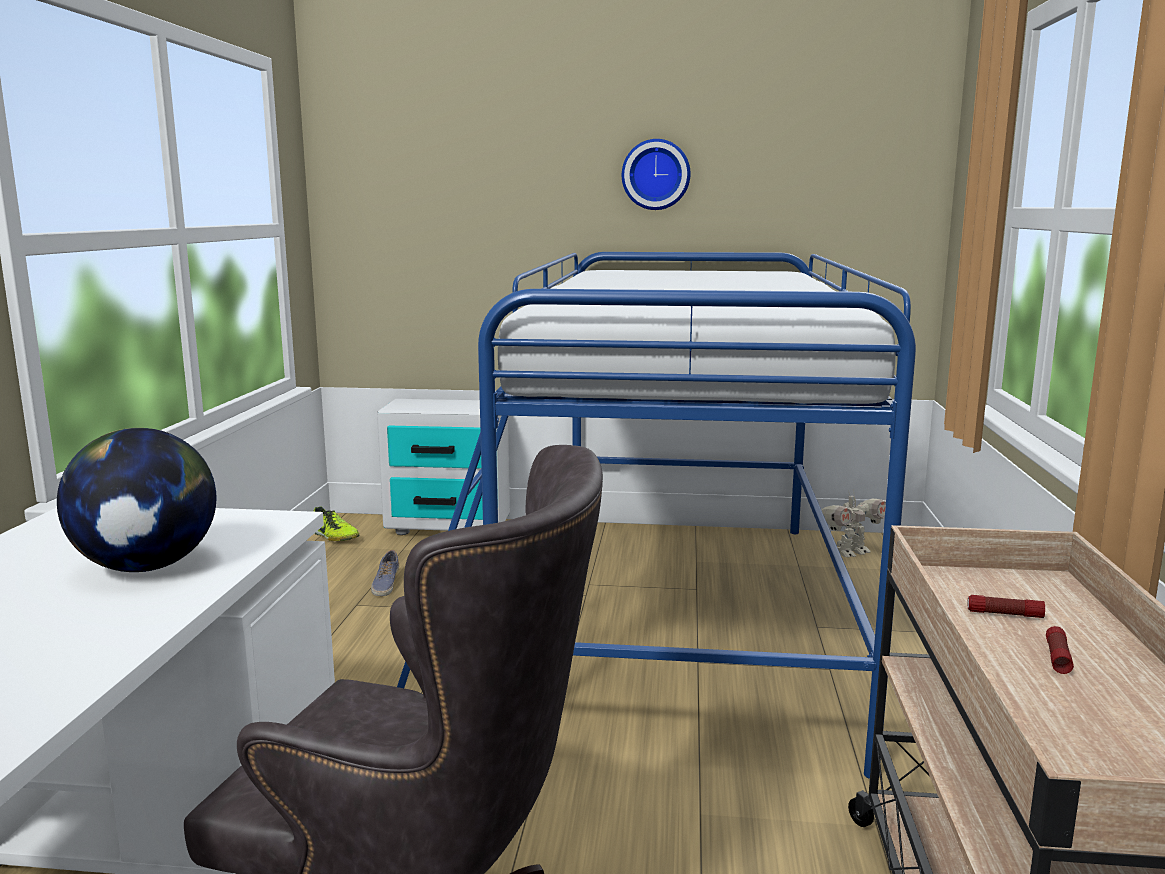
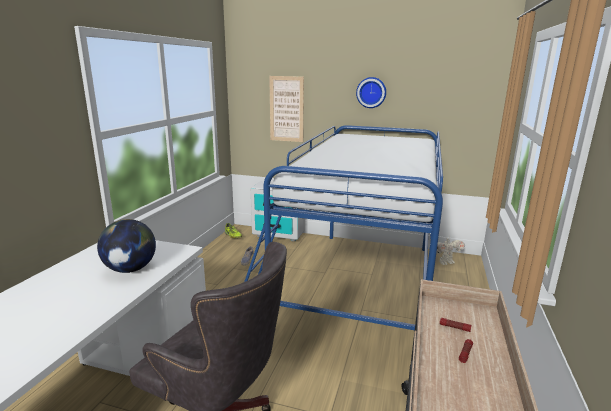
camera: 10 degrees right, 5 degrees up
(456, 221) = (286, 109): none -> picture

